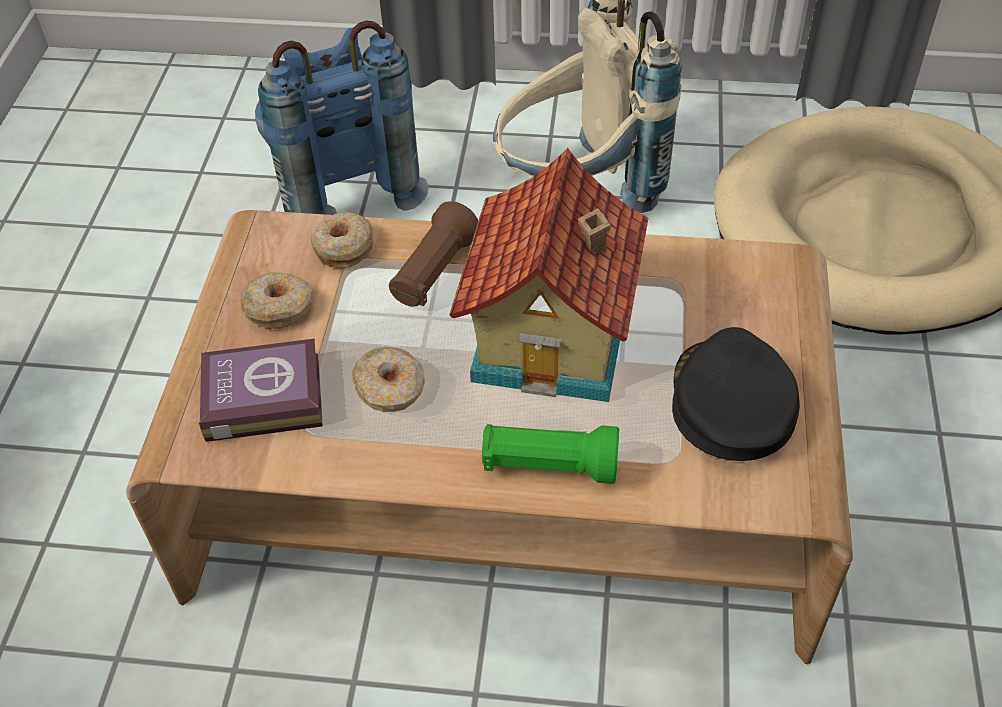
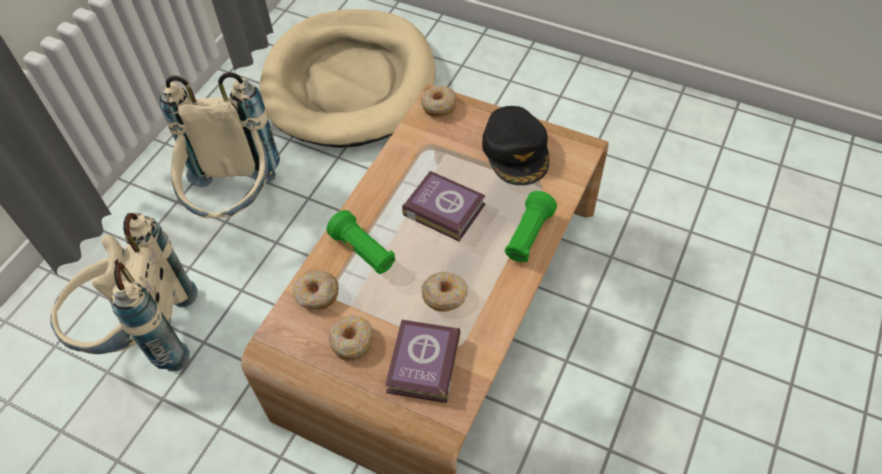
camera: 70 degrees left, 5 degrees up
(340, 186) = (142, 336): blue backpack -> beige backpack
(433, 273) = (363, 252): brown flashlight -> green flashlight
(556, 339) = (443, 208): toy house -> book
(730, 402) = (516, 151): black cap -> black cap turned 120 degrees counterclockwise
(771, 272) = (439, 106): none -> donut

